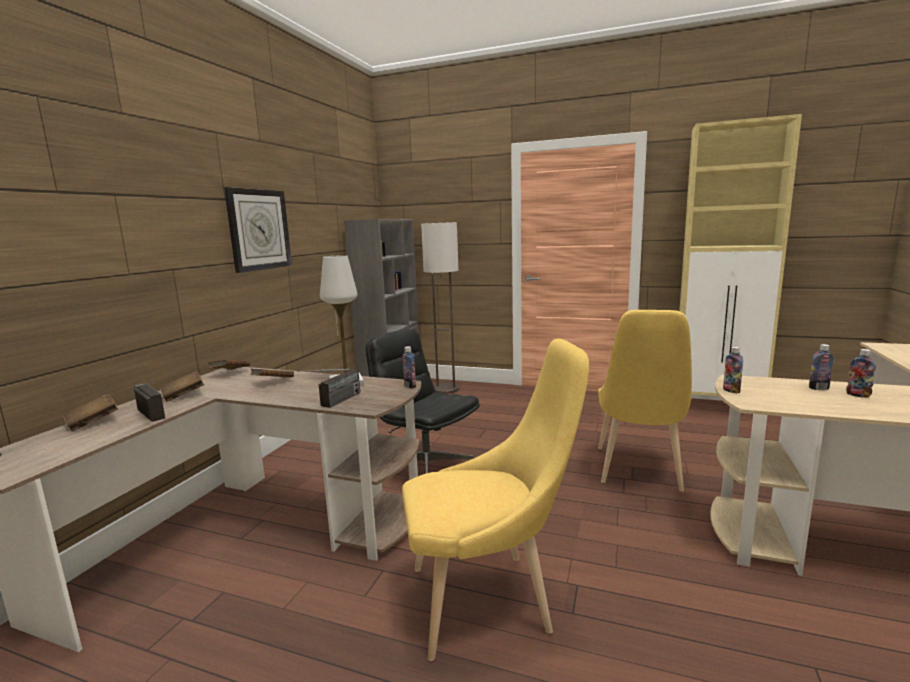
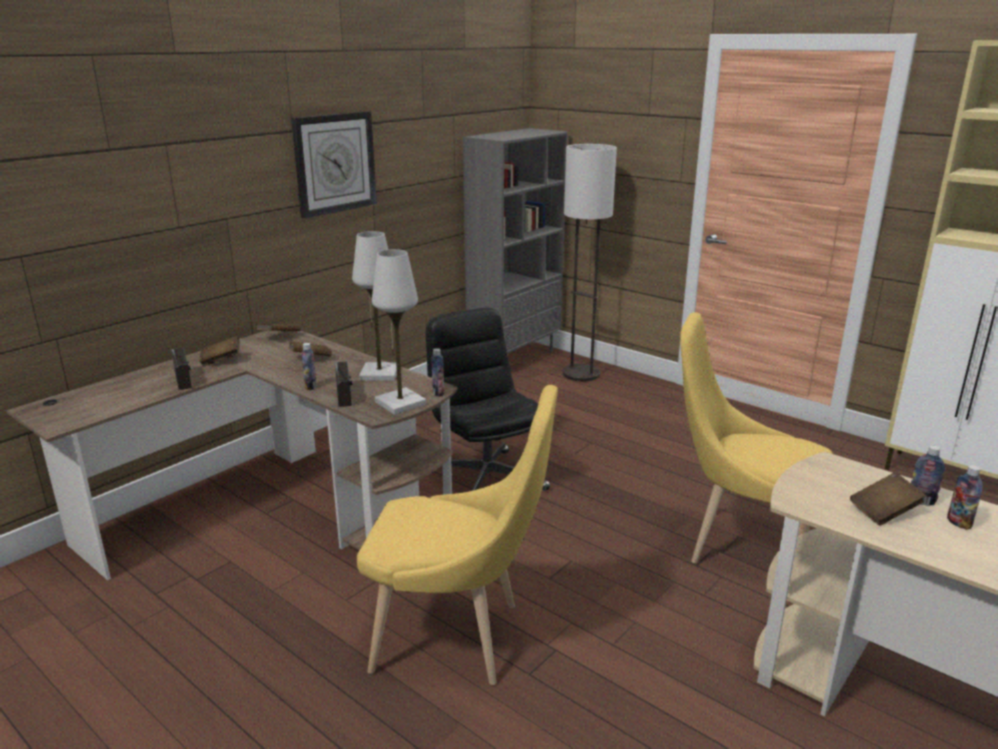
camera: 20 degrees right, 10 degrees up
(93, 422) = (134, 380): brown book -> brown book (884, 511)
(333, 403) = (346, 401): radio -> radio turned 60 degrees counterclockwise
(384, 397) = (400, 403): none -> white table lamp
(639, 472) = (740, 545): yellow chair -> yellow chair turned 75 degrees clockwise
(731, 391) = (798, 479): bottle -> bottle (310, 387)

